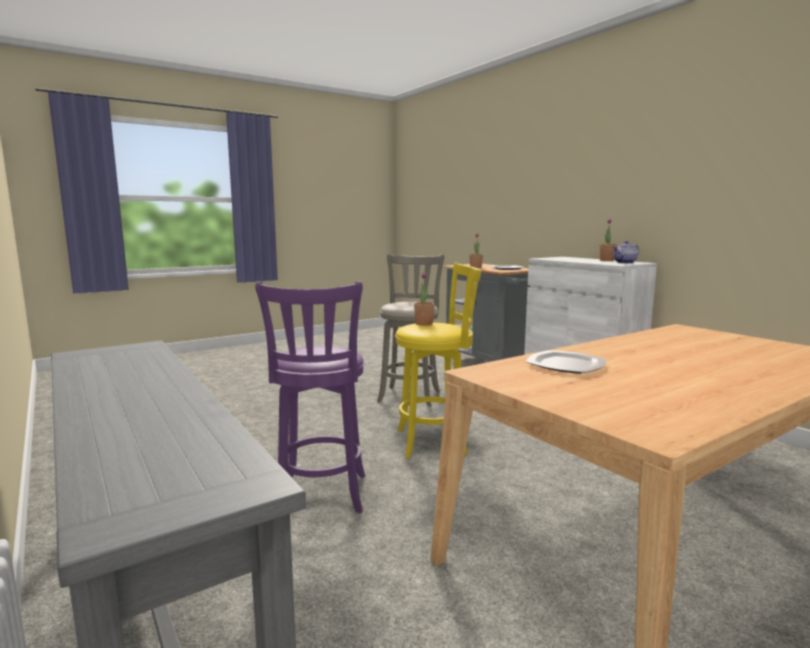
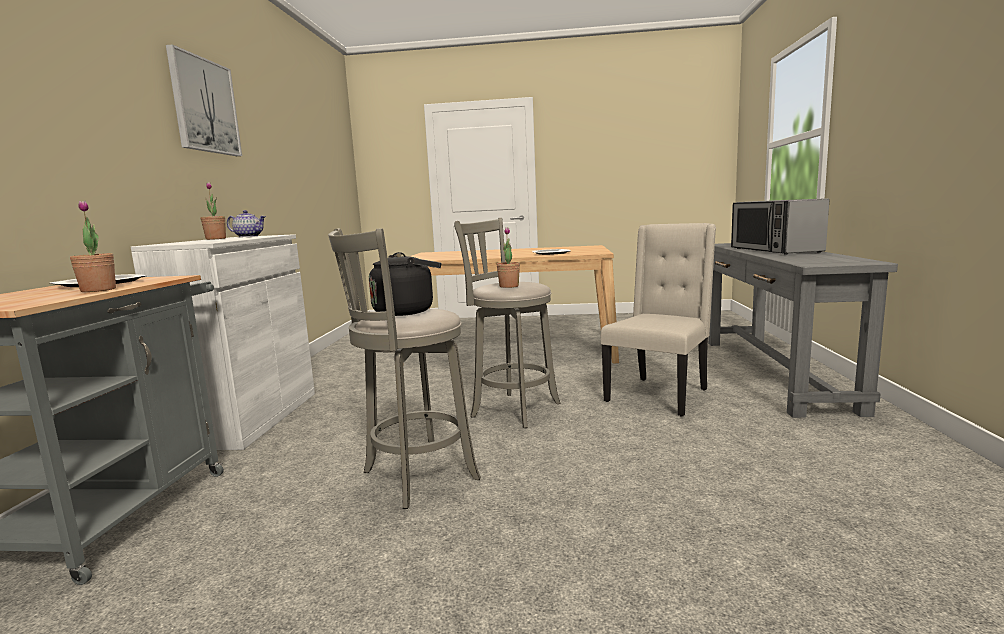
camera: 140 degrees left, 0 degrees up
(139, 401) = (774, 250): none -> microwave
(321, 497) = (659, 395): purple stool -> beige chair
(413, 304) = (407, 311): none -> black kettle
(435, 441) = (511, 409): yellow stool -> grey stool
(667, 150) = (204, 106): none -> picture

